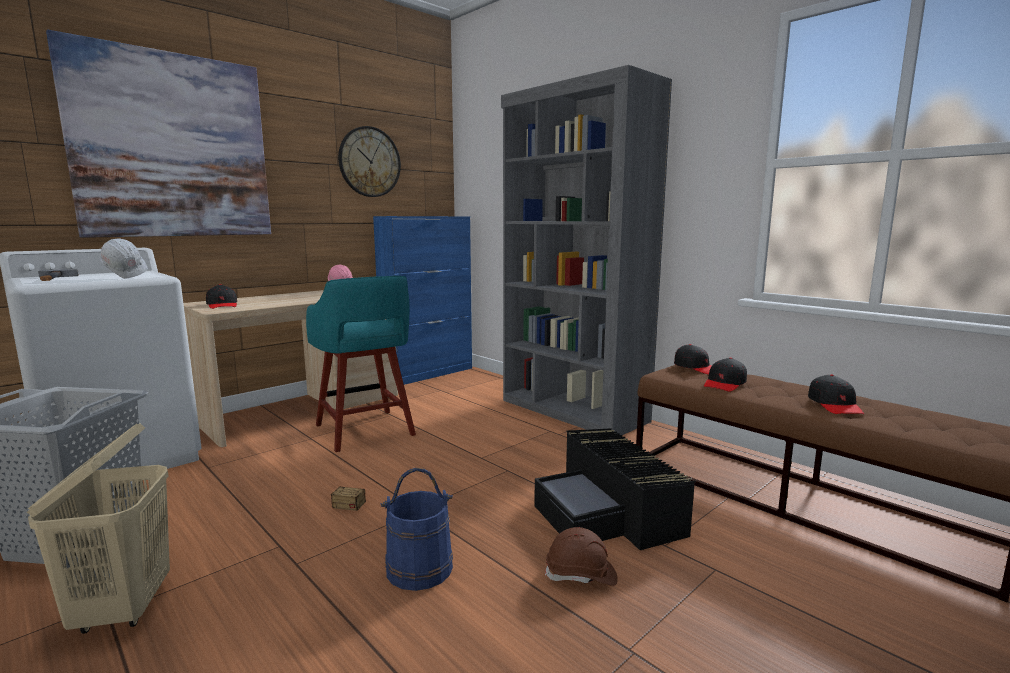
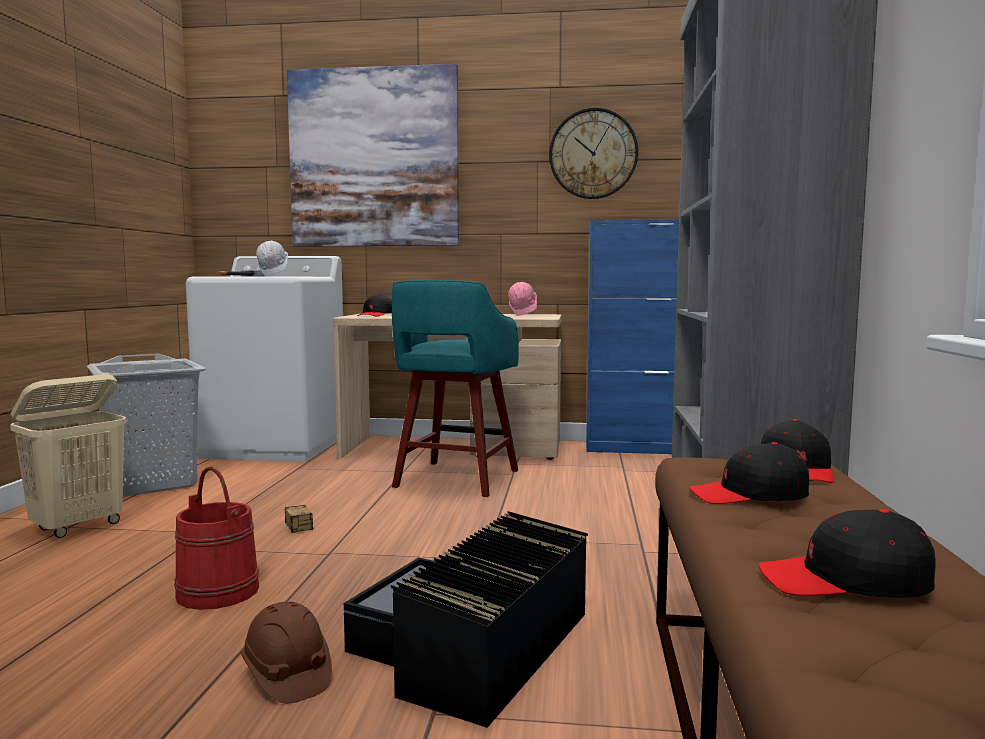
camera: 50 degrees right, 5 degrees down
(419, 569) = (217, 592): blue bucket -> red bucket
(835, 405) = (845, 581): black cap -> black cap turned 45 degrees clockwise

